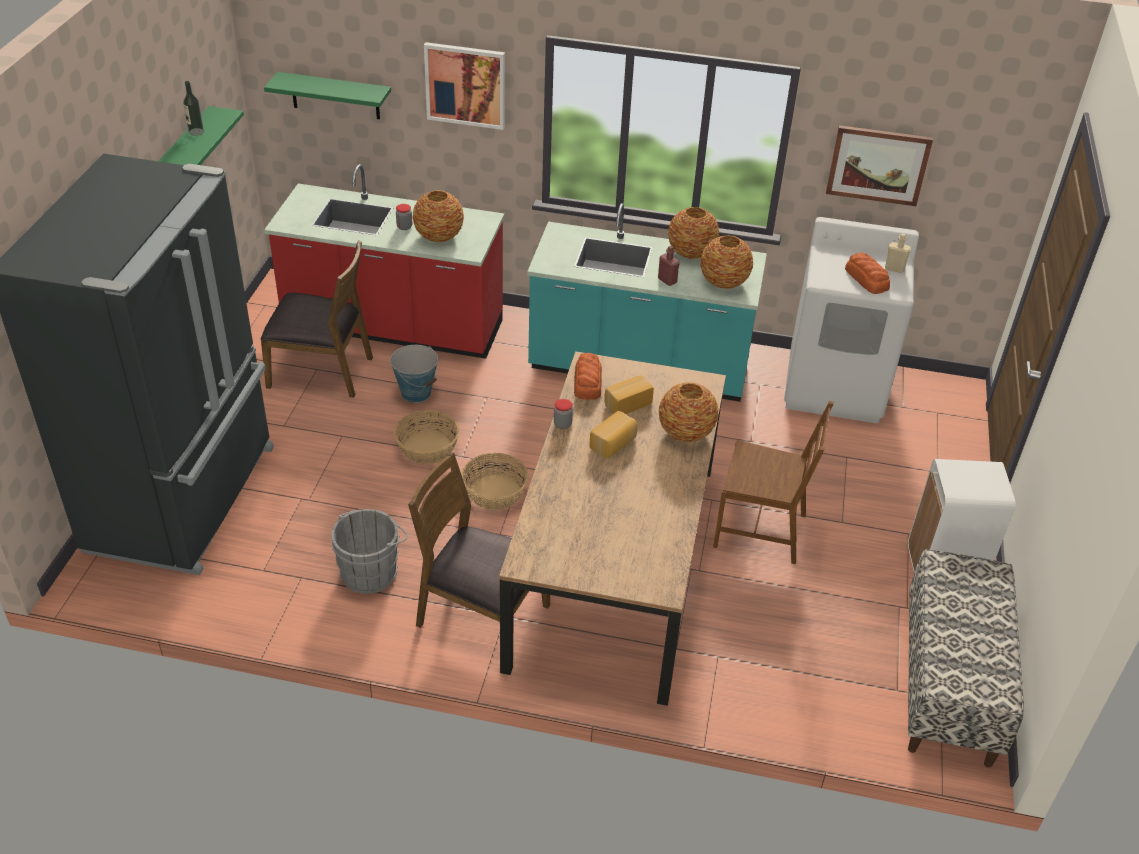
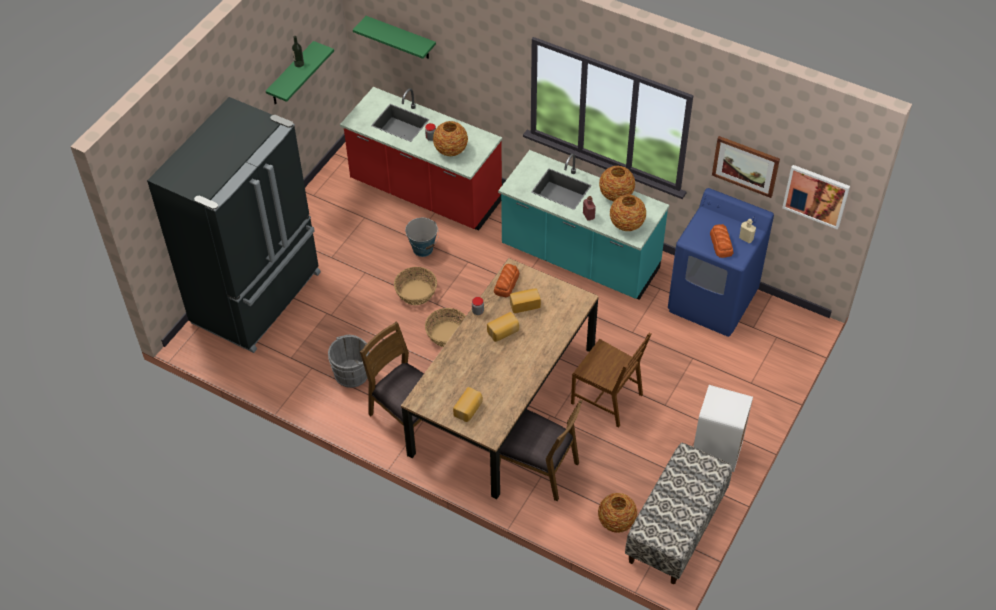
camera: 20 degrees right, 10 degrees up
(321, 371) = (367, 219): brown chair -> brown chair (537, 468)
(465, 85) = (482, 52): picture -> picture (816, 195)
(611, 558) = (469, 409): none -> bread
(686, 433) = (552, 334): vase -> vase (616, 522)
(835, 386) = (713, 301): white washing machine -> blue washing machine

